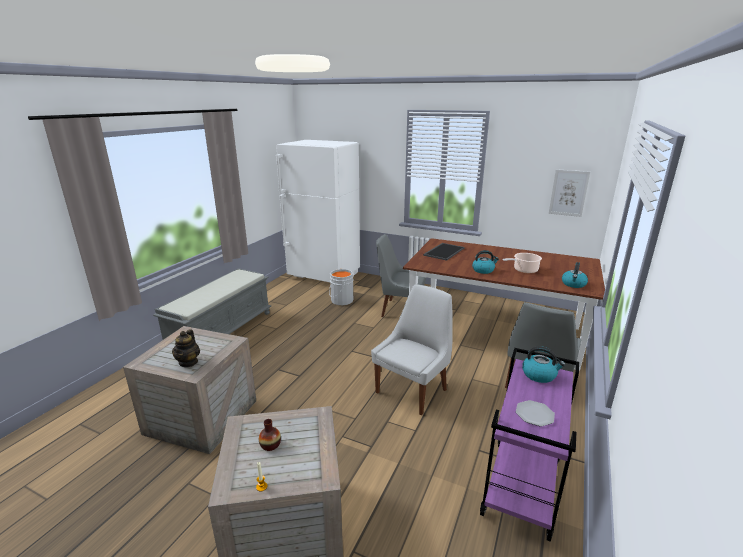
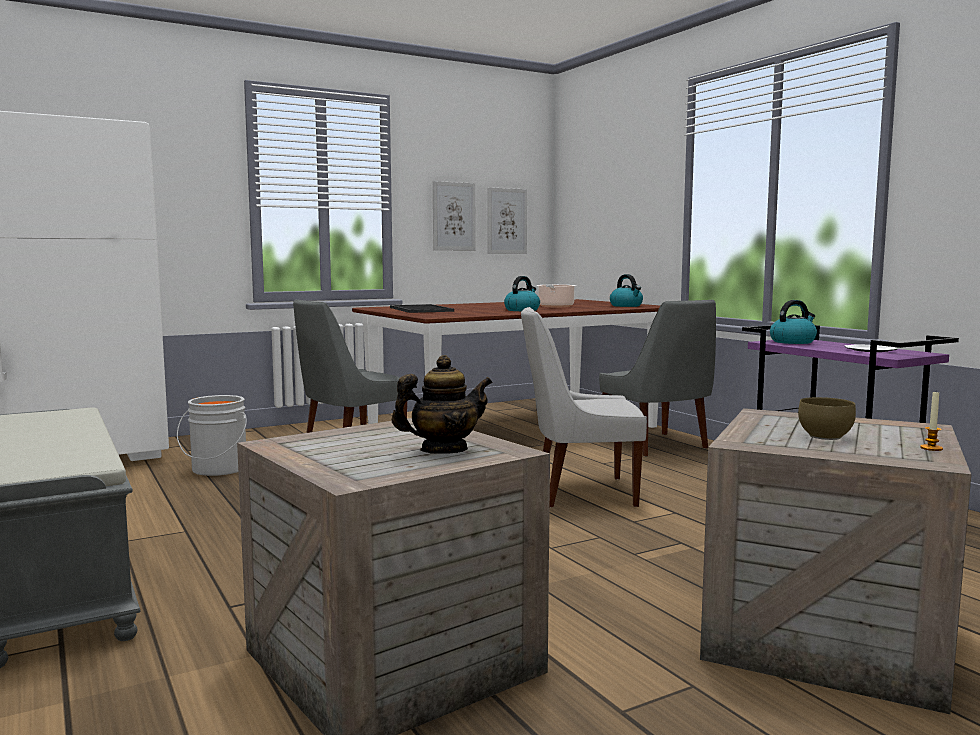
camera: 55 degrees left, 15 degrees down
(188, 362) = (443, 450): teapot -> teapot turned 60 degrees counterclockwise
(270, 445) = (823, 436): vase -> brown bowl
(413, 390) = (580, 492): white chair -> white chair turned 75 degrees counterclockwise
(526, 187) = (453, 216): none -> picture

